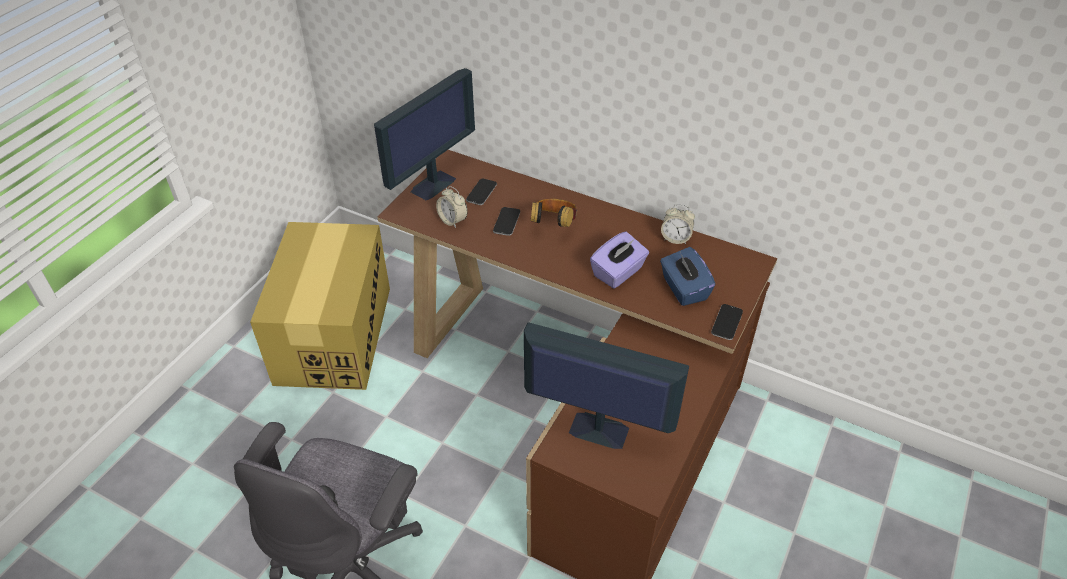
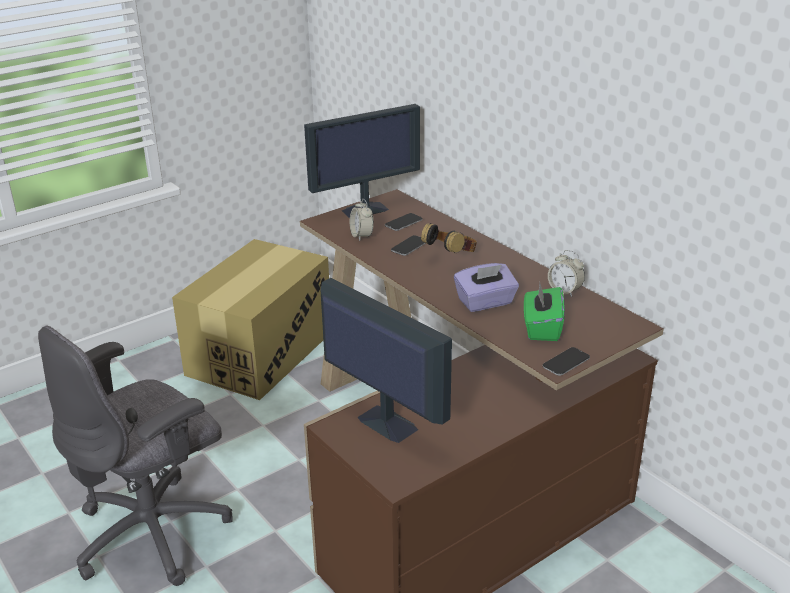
camera: 25 degrees right, 15 degrees down
(683, 289) = (542, 328): blue tissue box -> green tissue box

